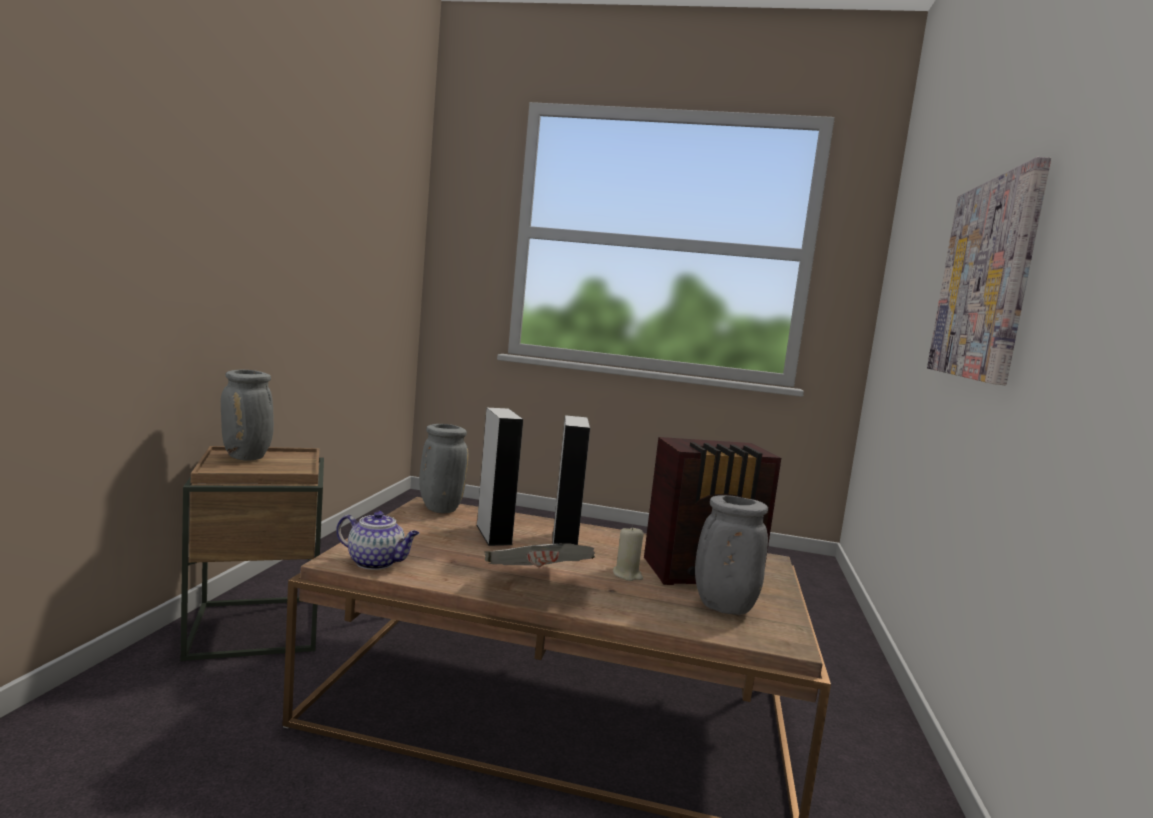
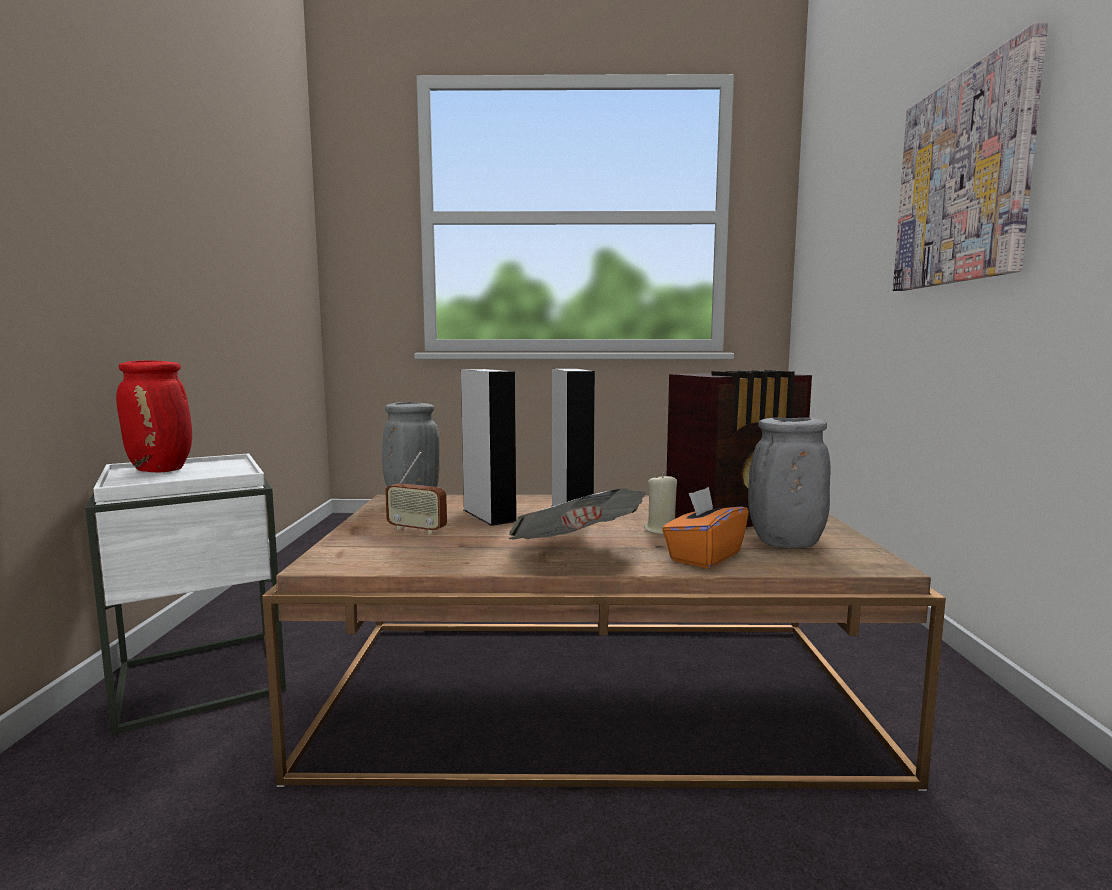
camera: 10 degrees left, 0 degrees up
(247, 458) = (162, 470): grey vase -> red vase
(255, 627) = (200, 678): brown side table -> white side table
(377, 563) = (372, 558): teapot -> none
(426, 540) = (417, 530): none -> radio
(641, 607) = (704, 556): none -> orange tissue box

